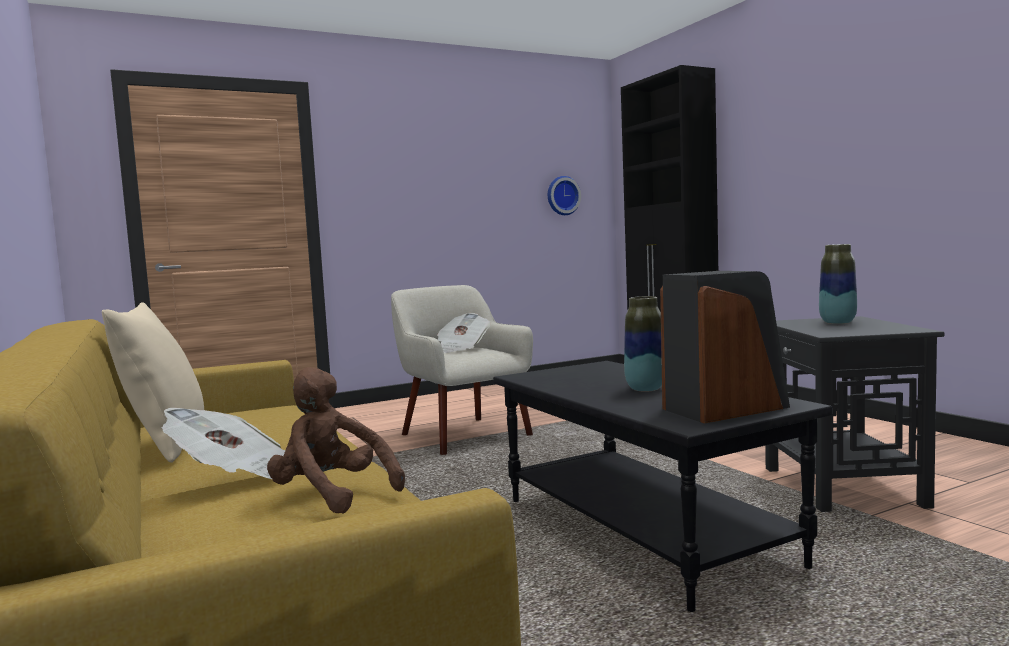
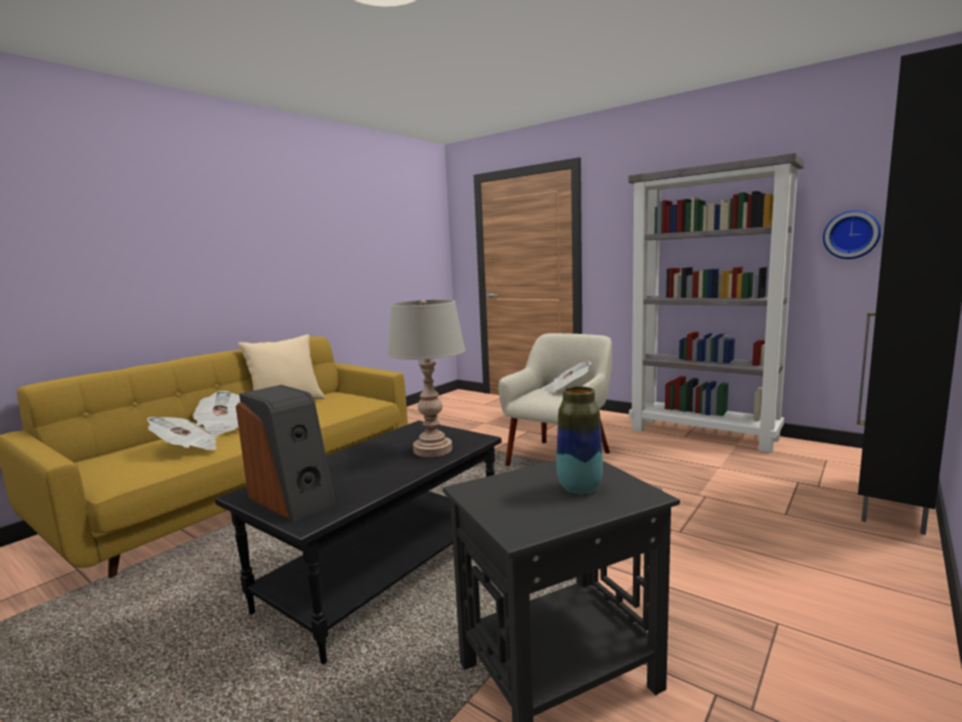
camera: 65 degrees right, 5 degrees up
(332, 495) = (187, 449): brown plush toy -> newspaper
(493, 391) = (704, 434): none -> grey bookcase
(619, 374) = (432, 450): none -> grey table lamp
(645, 389) = (370, 466): vase -> none

